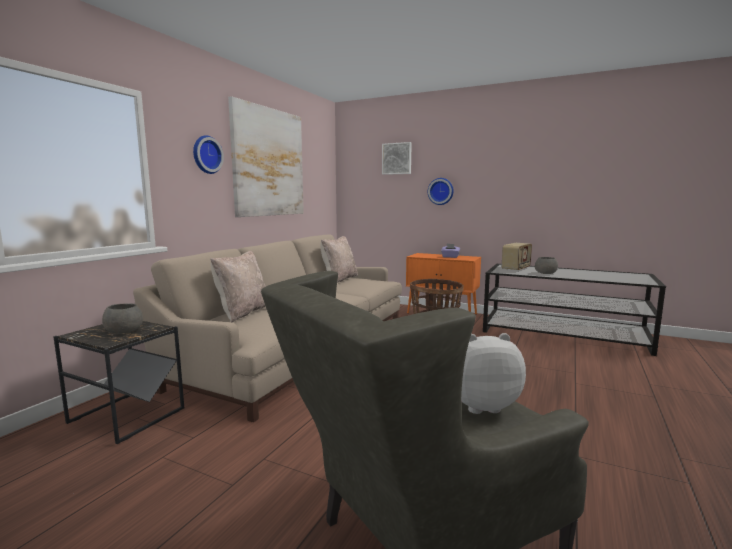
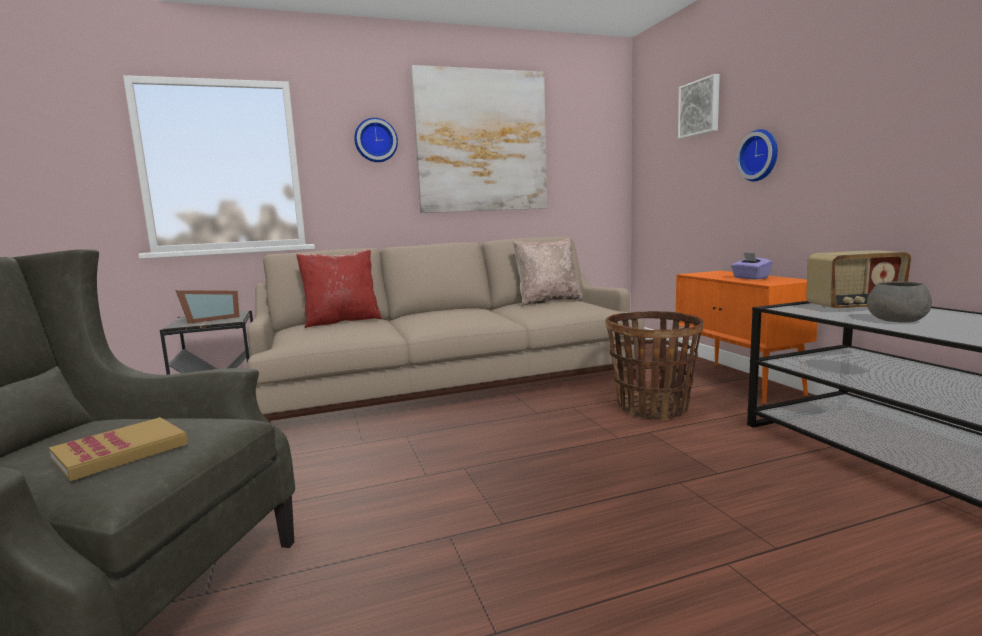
camera: 45 degrees right, 0 degrees up
(123, 331) = (210, 319): grey bowl -> picture frame
(243, 313) = (342, 321): beige pillow -> red pillow
(480, 405) = (121, 452): plush toy -> book

